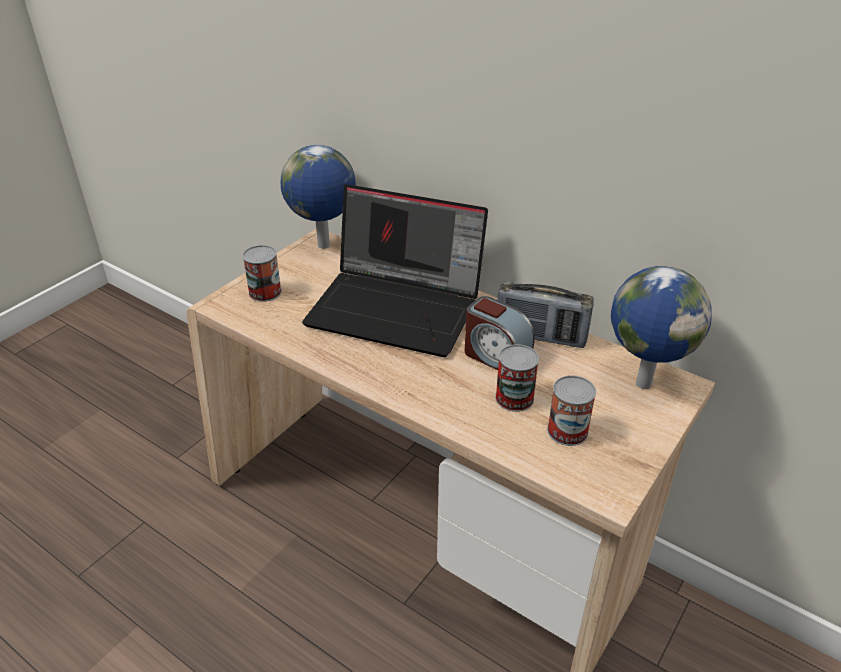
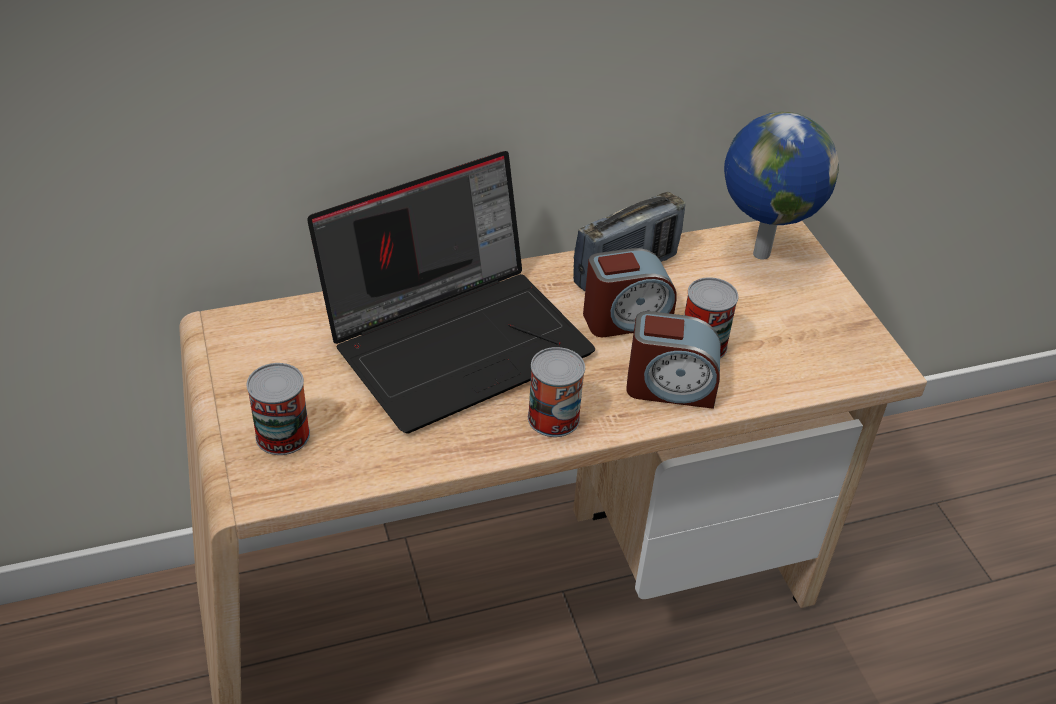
camera: 55 degrees left, 5 degrees up
(324, 246) = (245, 329): globe -> none
(457, 402) = (670, 387): none -> alarm clock
(567, 431) = (781, 340): can -> can (553, 418)

